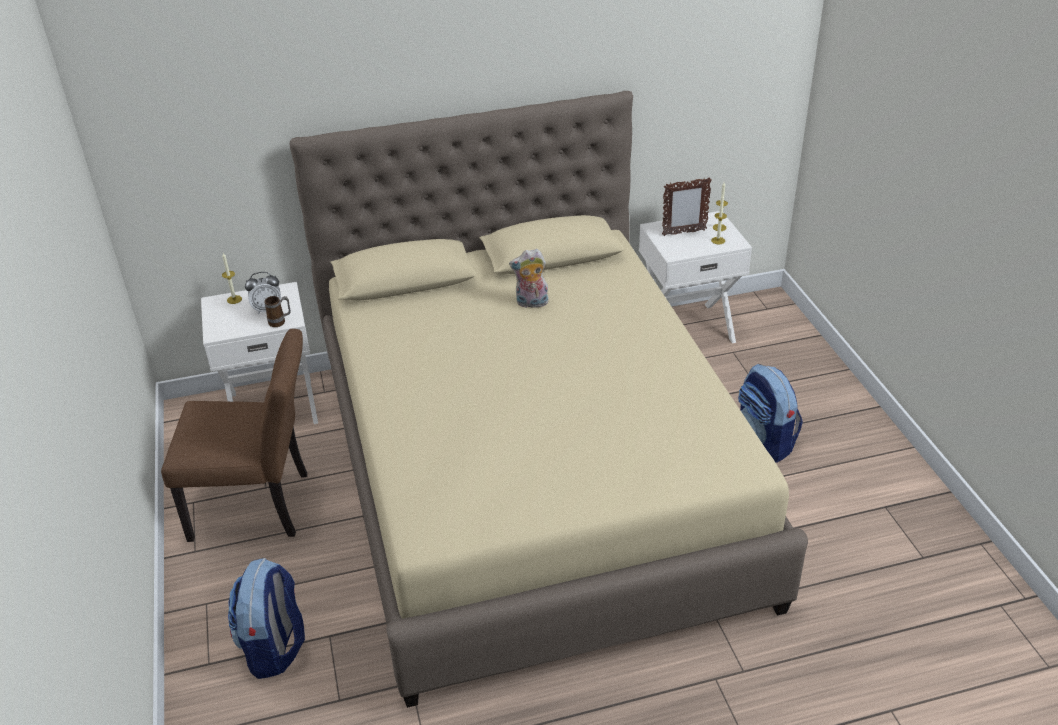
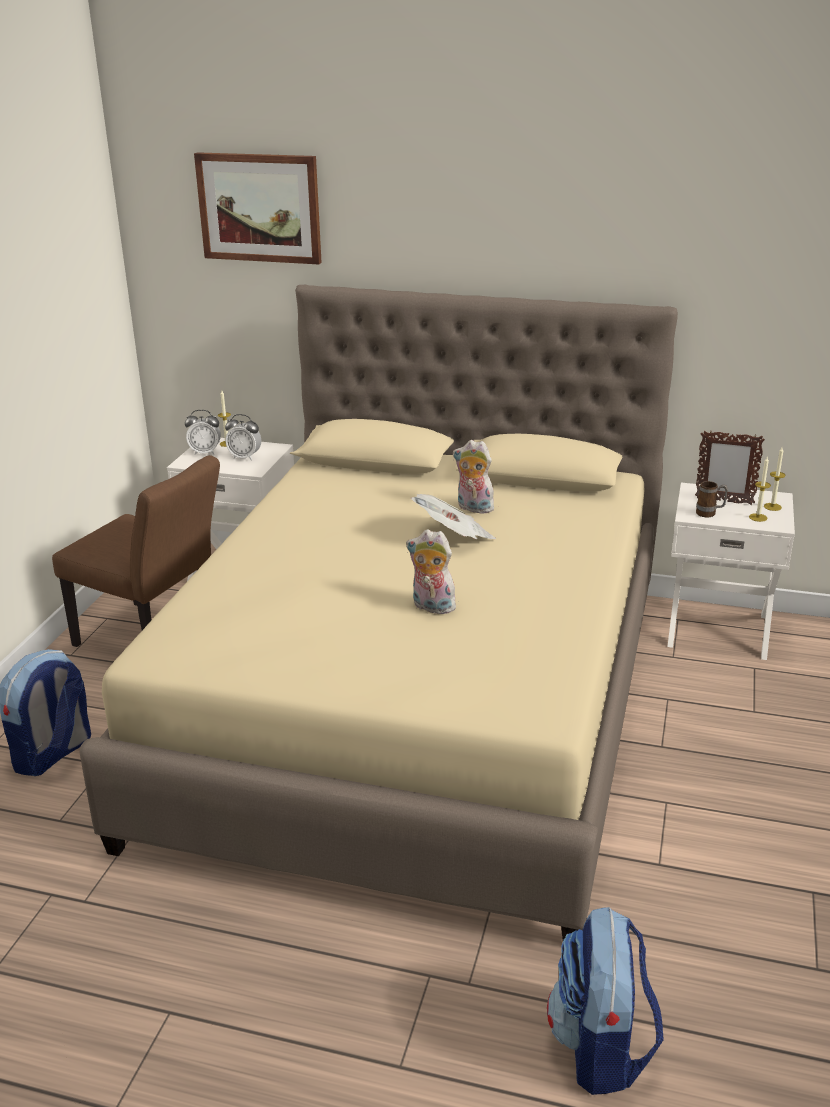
camera: 30 degrees right, 10 degrees down
(224, 316) = (205, 452): none -> alarm clock
(234, 73) = (259, 208): none -> picture
(280, 322) = (244, 469): mug -> mug (709, 514)
(543, 336) = (453, 537): none -> newspaper
(589, 407) = (431, 607): none -> plush toy
(764, 442) = (711, 767): backpack -> backpack (601, 1047)

